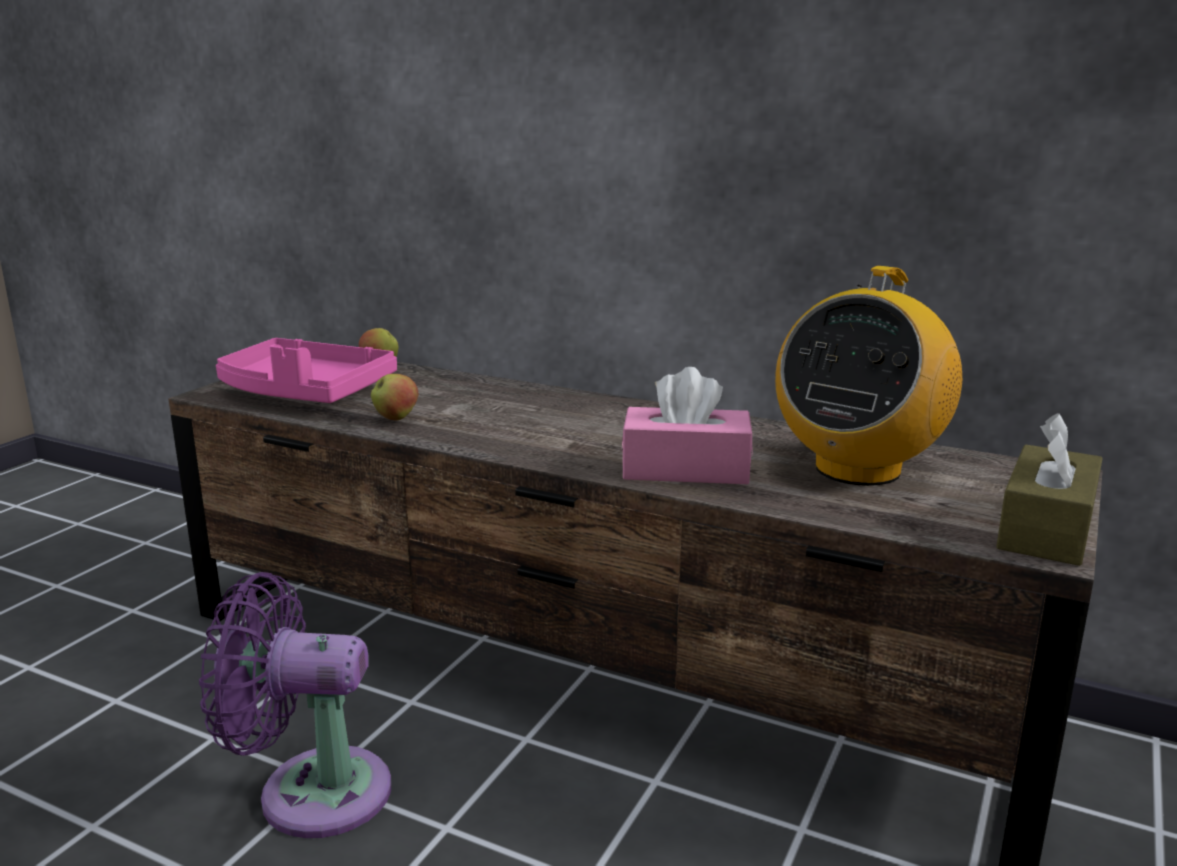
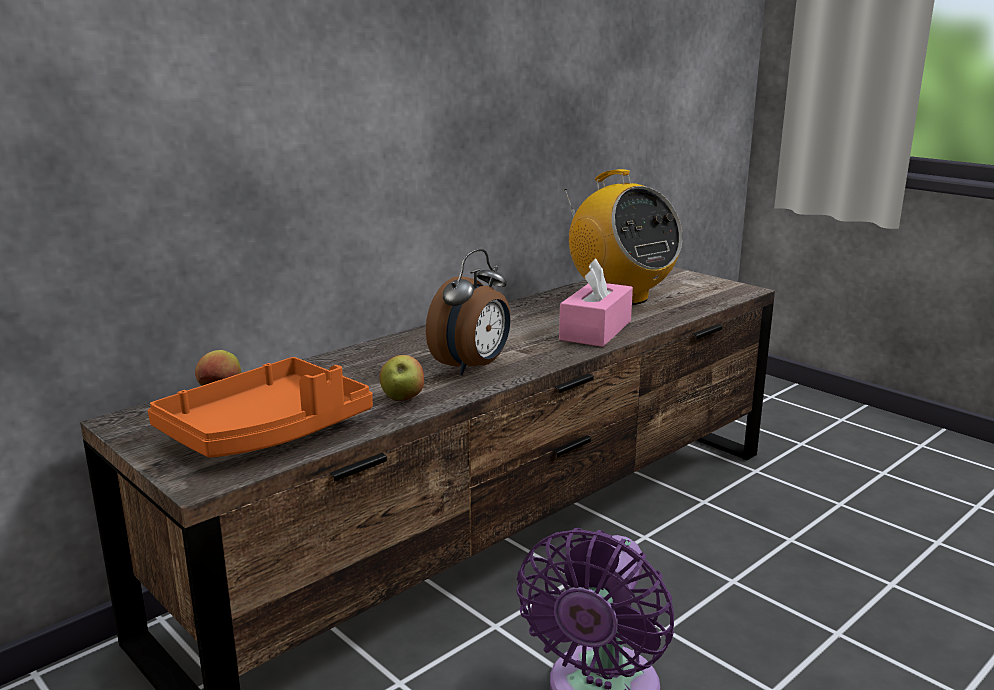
camera: 70 degrees left, 0 degrees up
(304, 393) = (267, 432): pink tray -> orange tray
(501, 431) = (473, 367): none -> alarm clock
(1046, 529) = (720, 284): brown tissue box -> none

